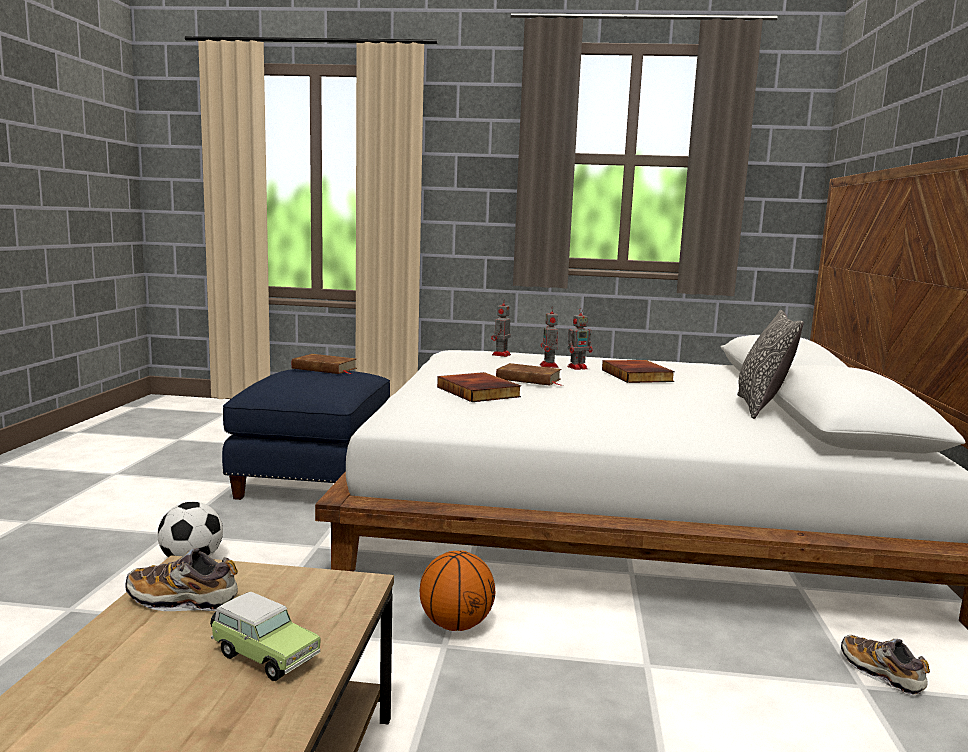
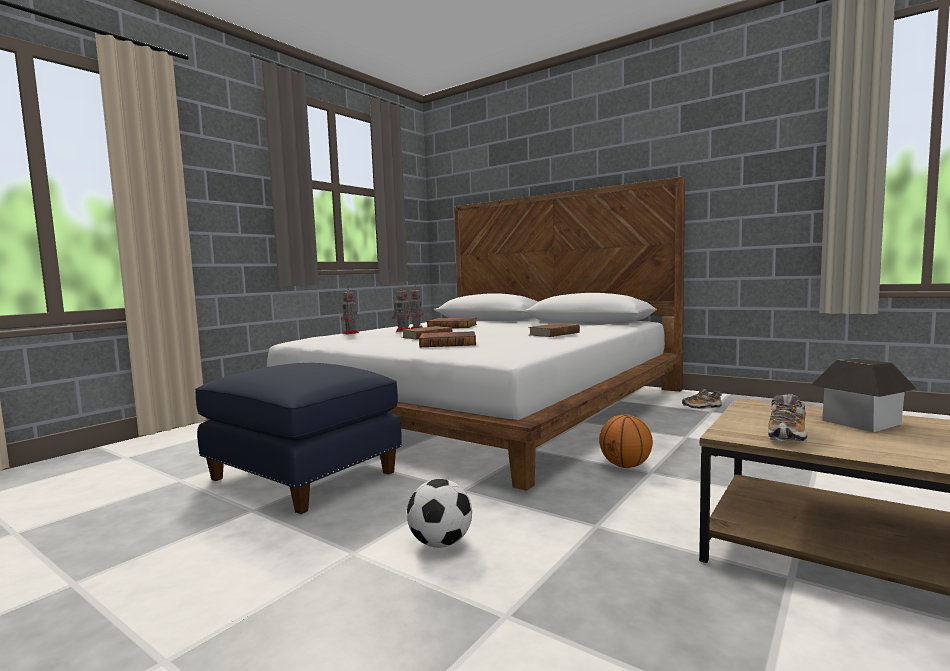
camera: 60 degrees left, 5 degrees down
(263, 656) = (860, 422): toy car -> toy house
(324, 368) = (278, 364): brown book -> brown book (554, 334)
(761, 408) = (544, 323): pillow -> none

